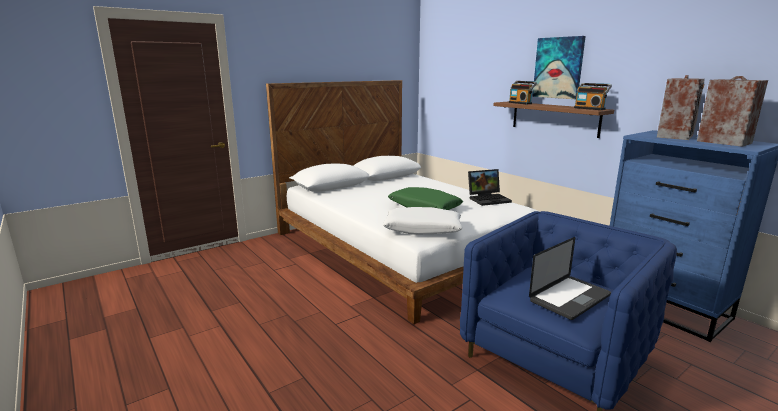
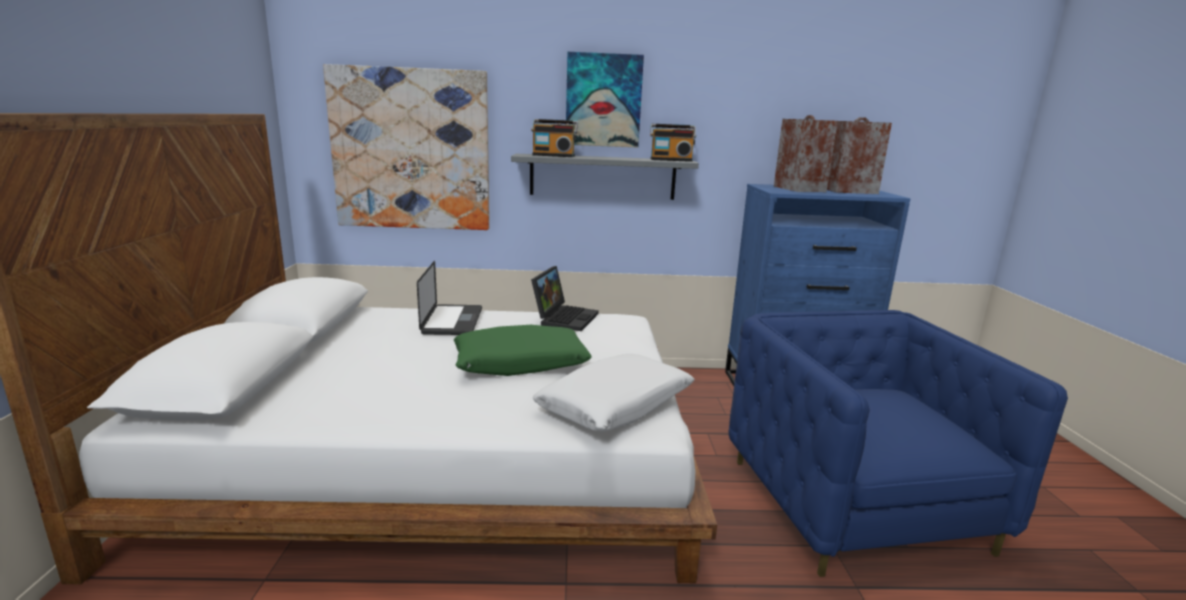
camera: 55 degrees left, 0 degrees up
(463, 98) = (411, 150): none -> picture
(554, 118) = (603, 177): brown shelf -> grey shelf
(569, 298) = (911, 420): laptop -> laptop (452, 321)

